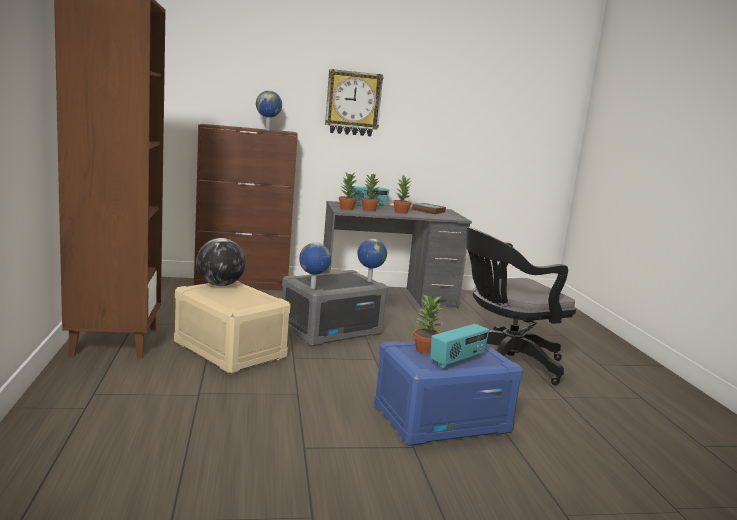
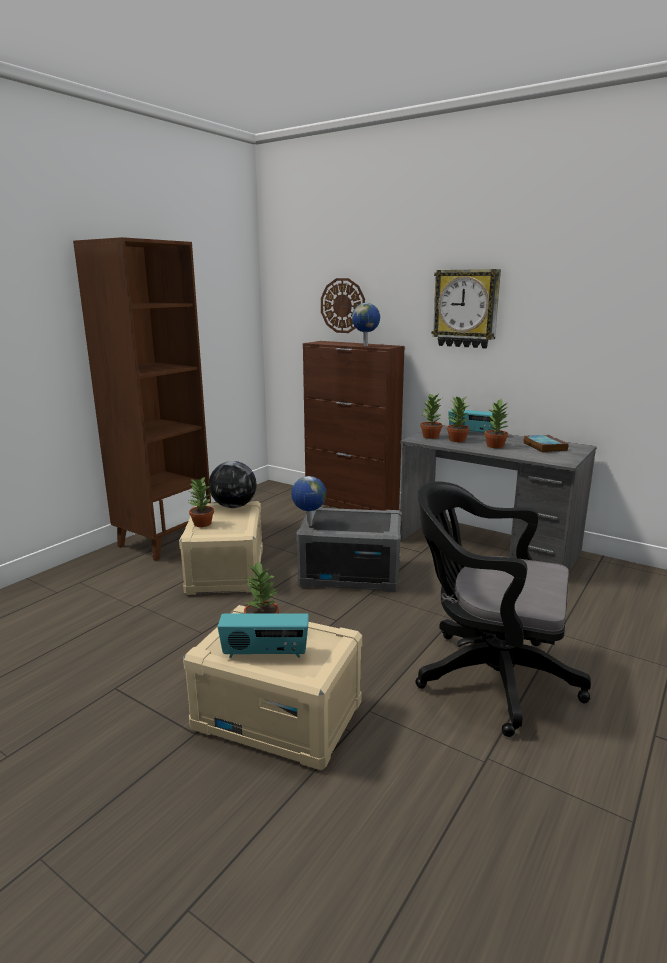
camera: 45 degrees right, 5 degrees up
(223, 301) = (202, 524): none -> potted plant
(229, 91) = (343, 305): none -> wall clock
(369, 281) = (388, 527): globe -> none
(441, 419) = (279, 716): blue storage box -> beige storage box

